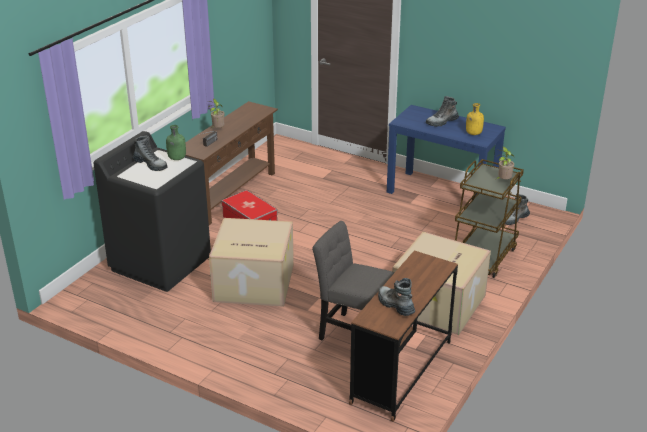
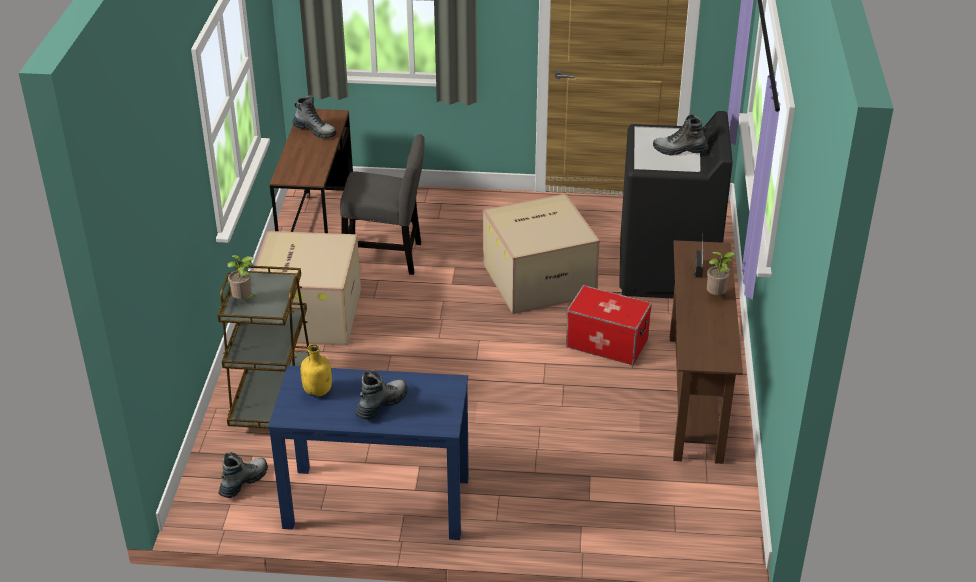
camera: 155 degrees right, 5 degrees up
(176, 158) = (661, 165): green bottle -> none

